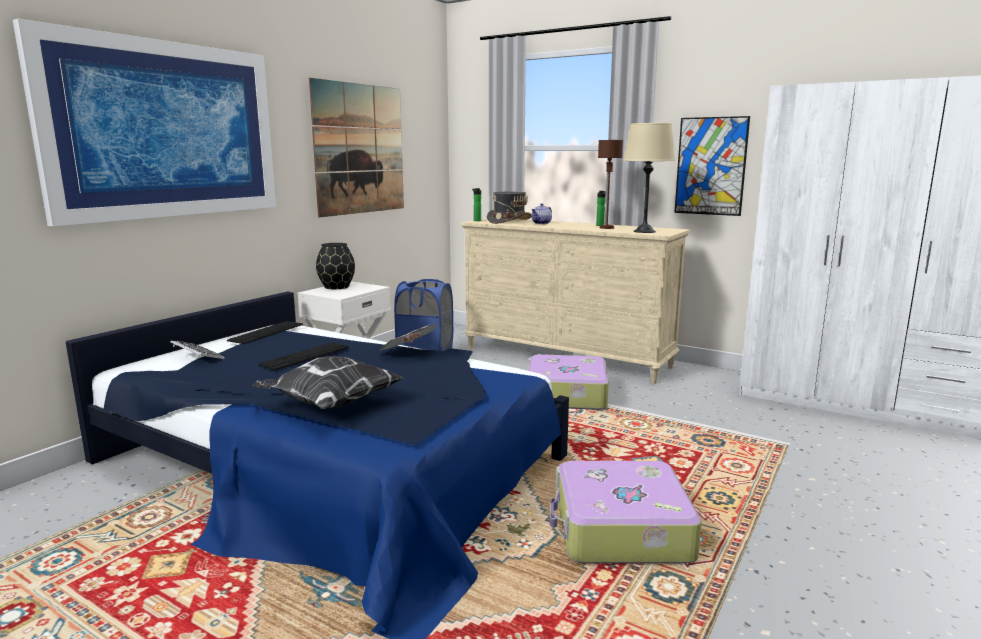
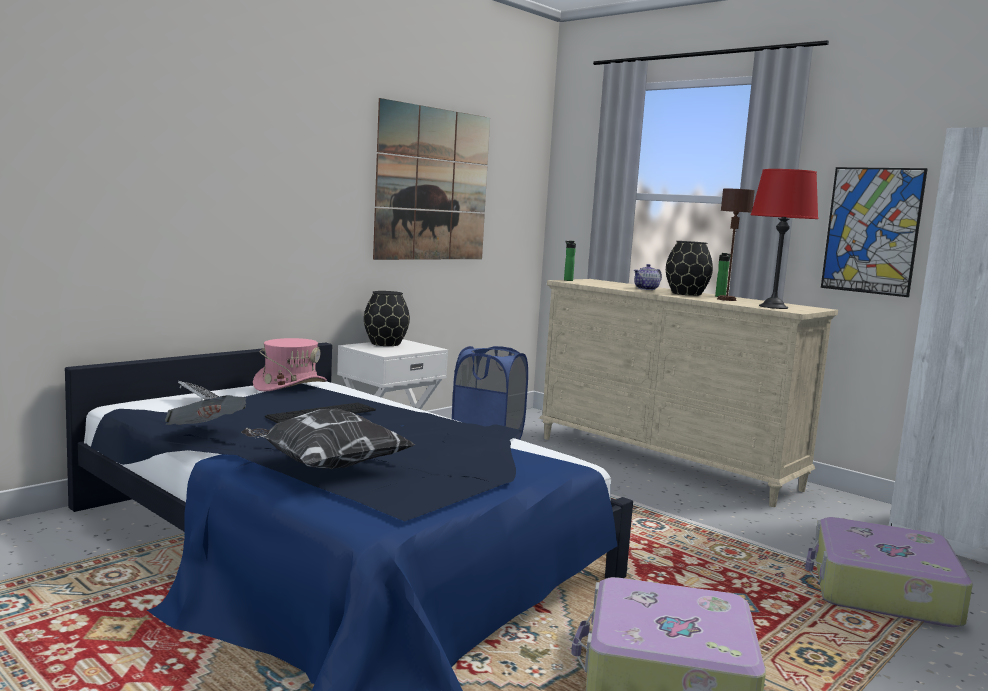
camera: 10 degrees right, 5 degrees down
(165, 130) = (205, 145): picture -> none
(266, 332) = (290, 385): keyboard -> pink hat
(408, 353) = (442, 424): newspaper -> newspaper (205, 432)
(509, 221) = (607, 284): grey hat -> none
(565, 395) = (648, 506): suitcase -> suitcase (881, 590)
(573, 225) = (686, 294): none -> black vase
(644, 231) = (773, 307): beige table lamp -> red table lamp

